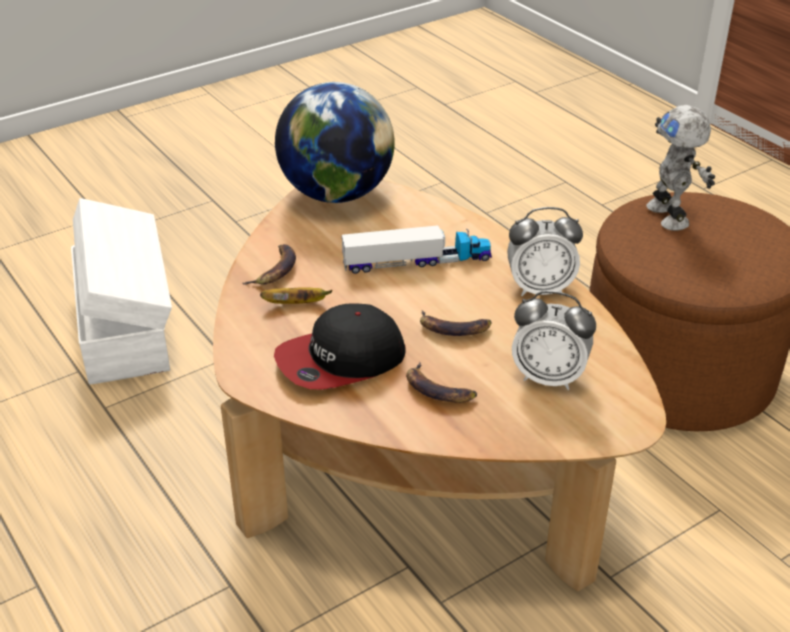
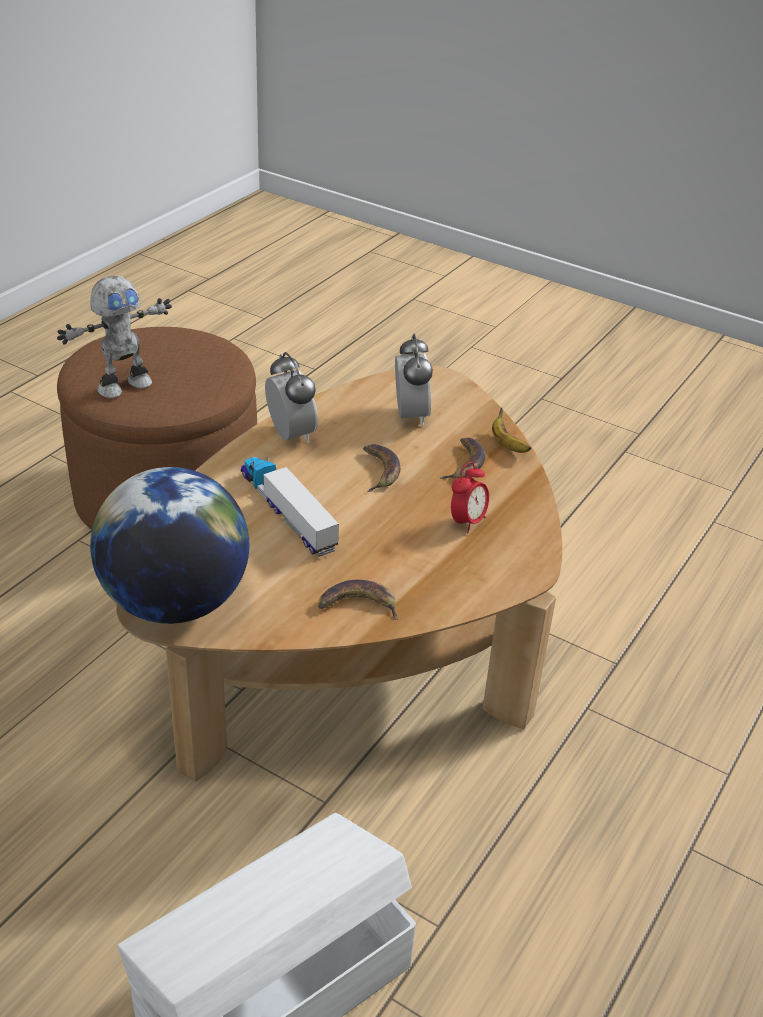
camera: 115 degrees left, 0 degrees up
(297, 304) = (406, 571): banana -> banana (507, 445)
(341, 360) = (467, 522): cap -> alarm clock

